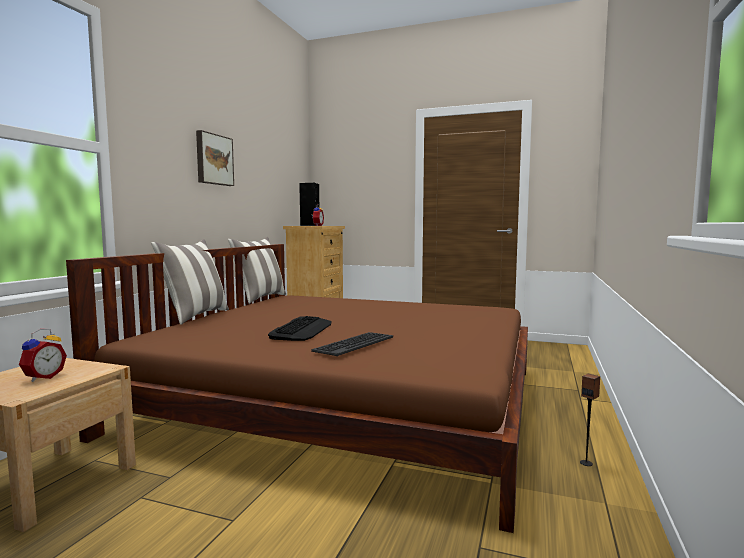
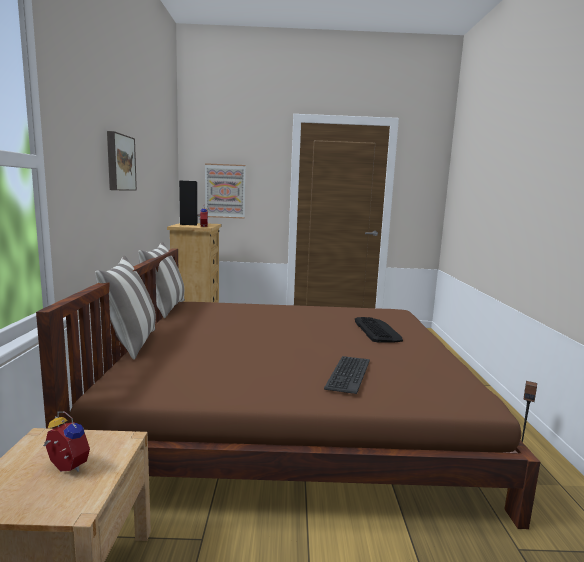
camera: 20 degrees left, 5 degrees up
(42, 377) = (65, 468): alarm clock -> alarm clock turned 60 degrees counterclockwise
(302, 330) = (273, 357): keyboard -> keyboard (377, 330)
(351, 193) = (225, 191): none -> picture

